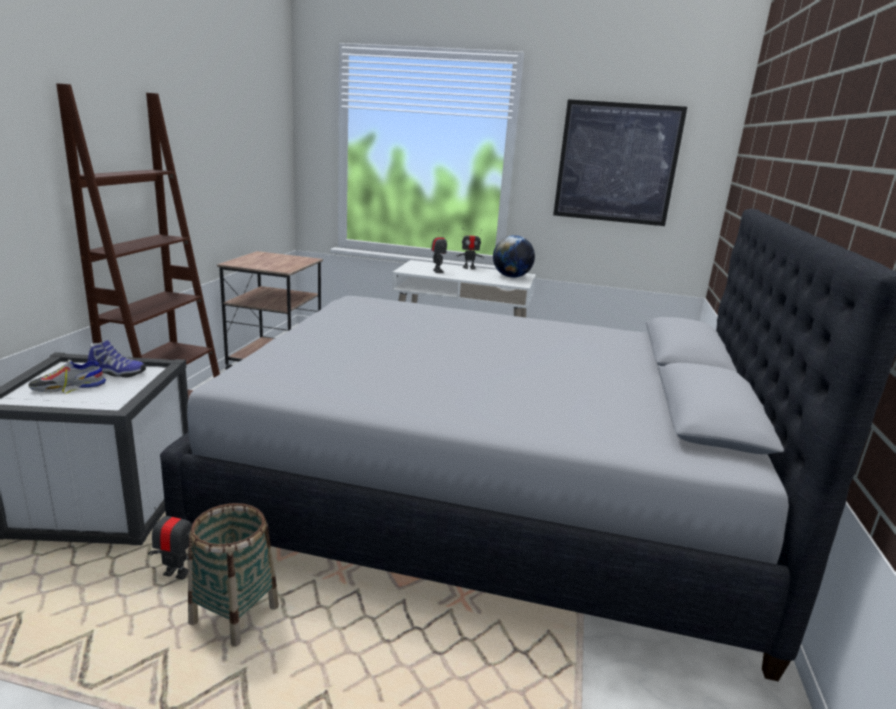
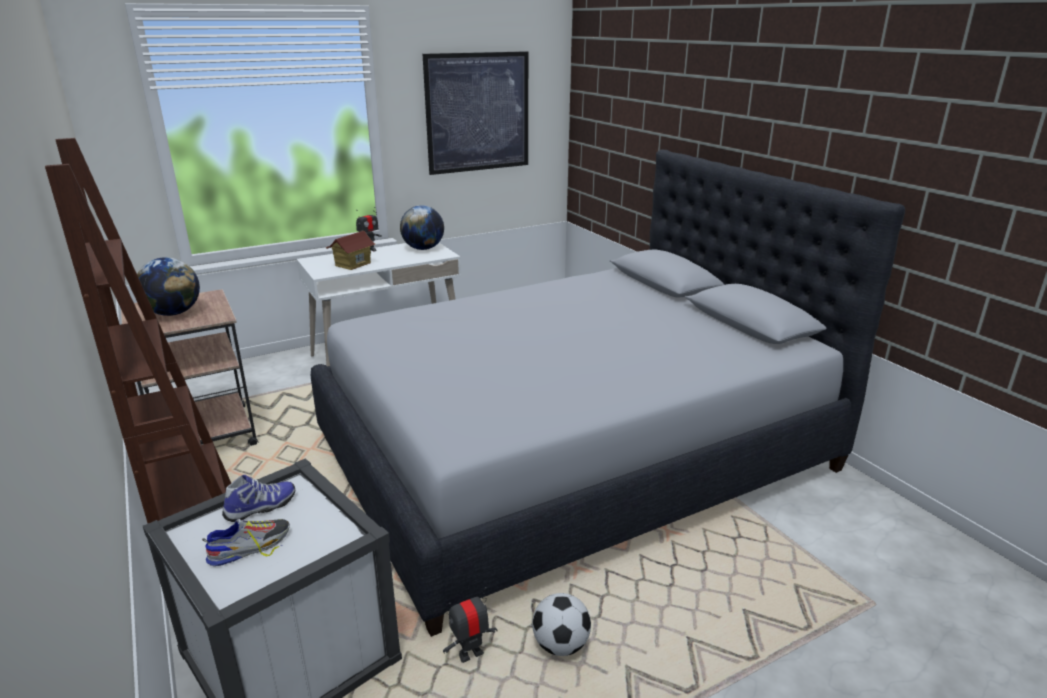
camera: 40 degrees left, 5 degrees up
(68, 387) = (250, 546): shoe -> shoe turned 150 degrees counterclockwise
(234, 615) = (560, 645): basket -> football
(269, 261) = (174, 313): none -> globe
(437, 271) = (352, 264): toy robot -> toy house

